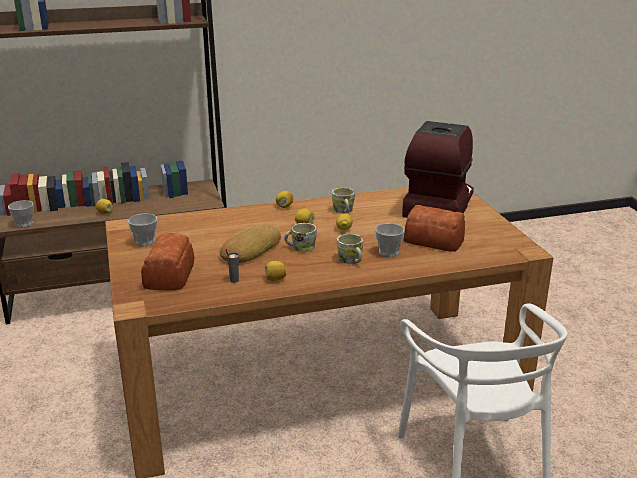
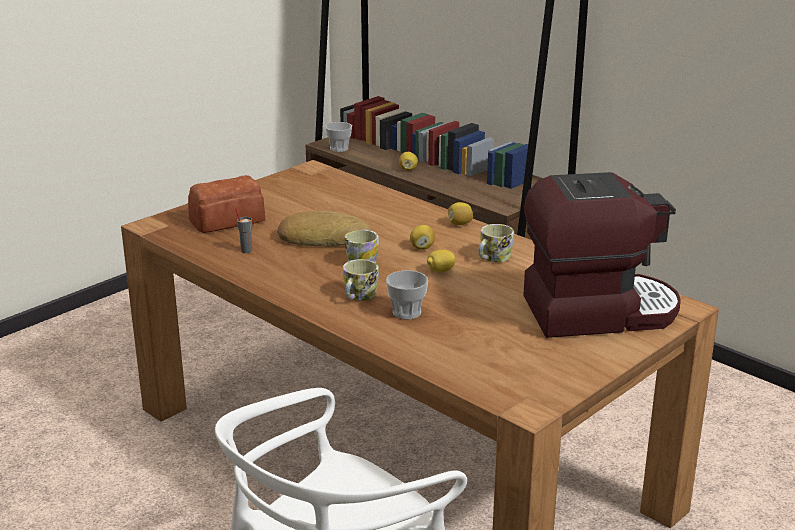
camera: 60 degrees right, 0 degrees up
(145, 242) = (286, 189): cup -> none
(275, 279) = (269, 269): lemon -> none
(432, 240) = (479, 332): bread -> none

